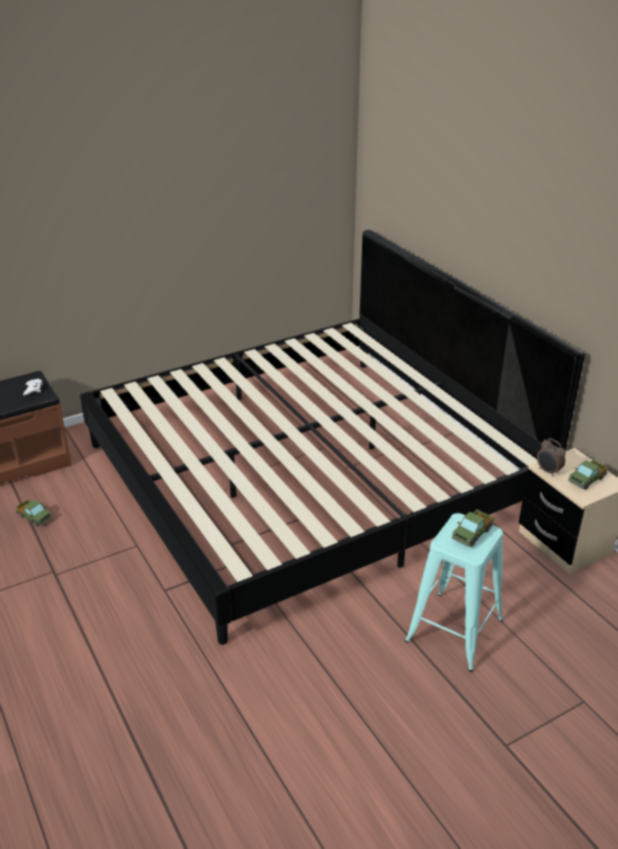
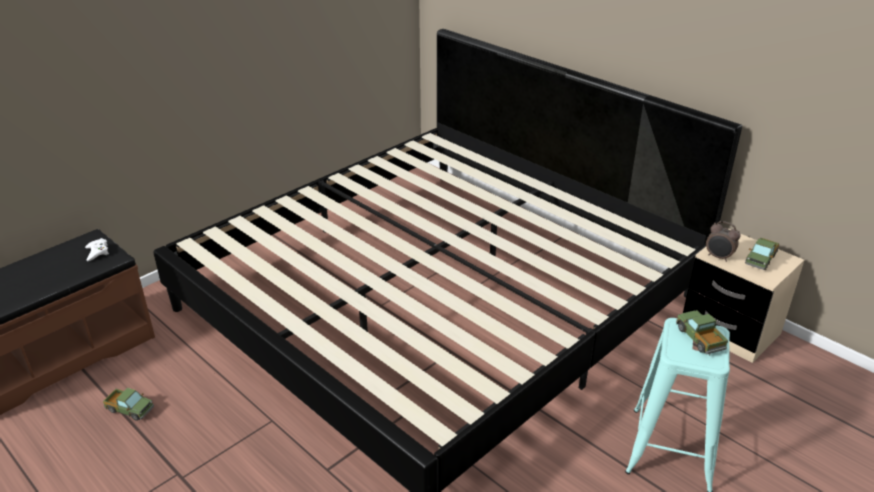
camera: 15 degrees left, 0 degrees up
(472, 534) = (699, 339): toy truck -> toy truck turned 135 degrees clockwise

